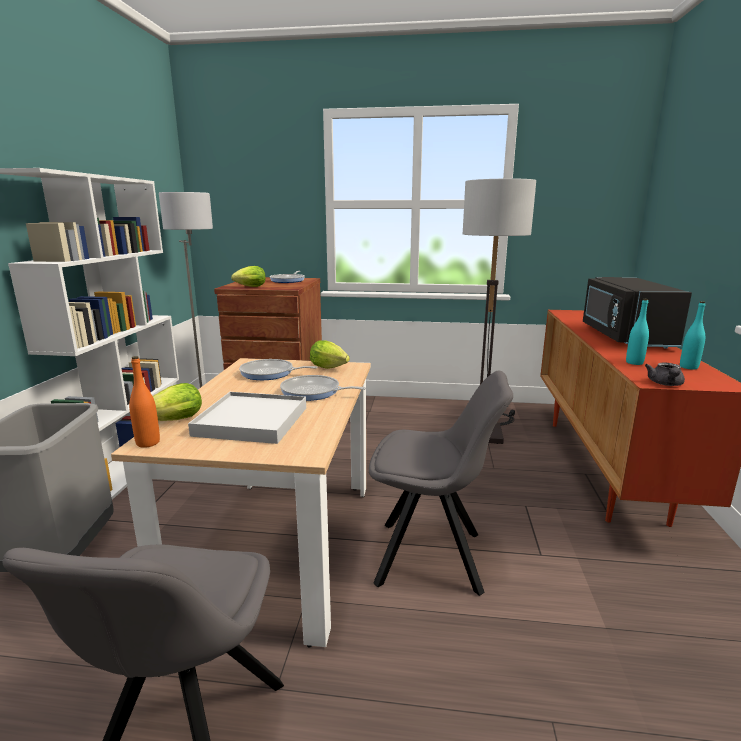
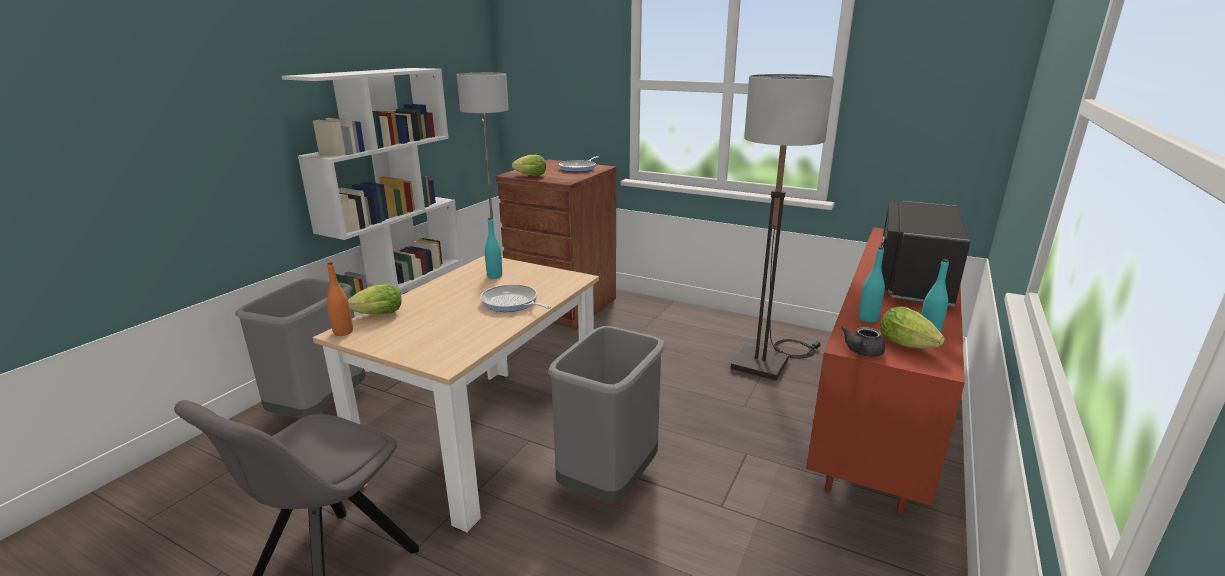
camera: 20 degrees right, 5 degrees up
(251, 421) = (434, 325): white tray -> none
(270, 373) = (494, 276): frying pan -> turquoise bottle
(330, 368) = (554, 277): lettuce -> lettuce (909, 346)
(430, 557) = (609, 481): grey chair -> grey trash can

